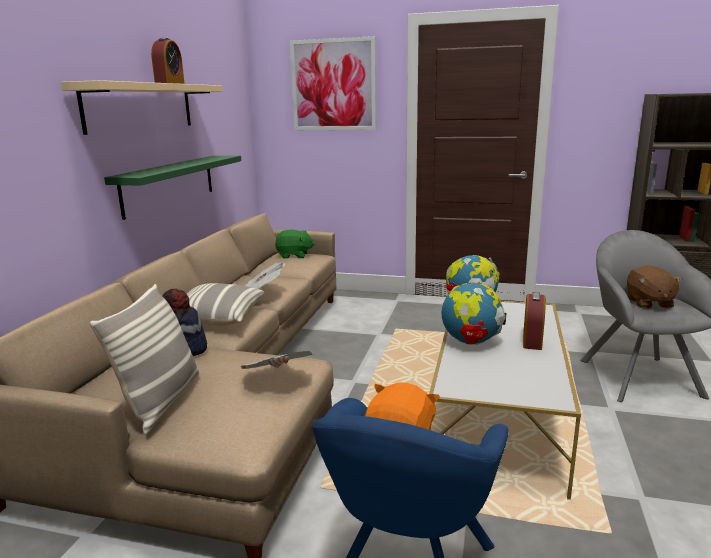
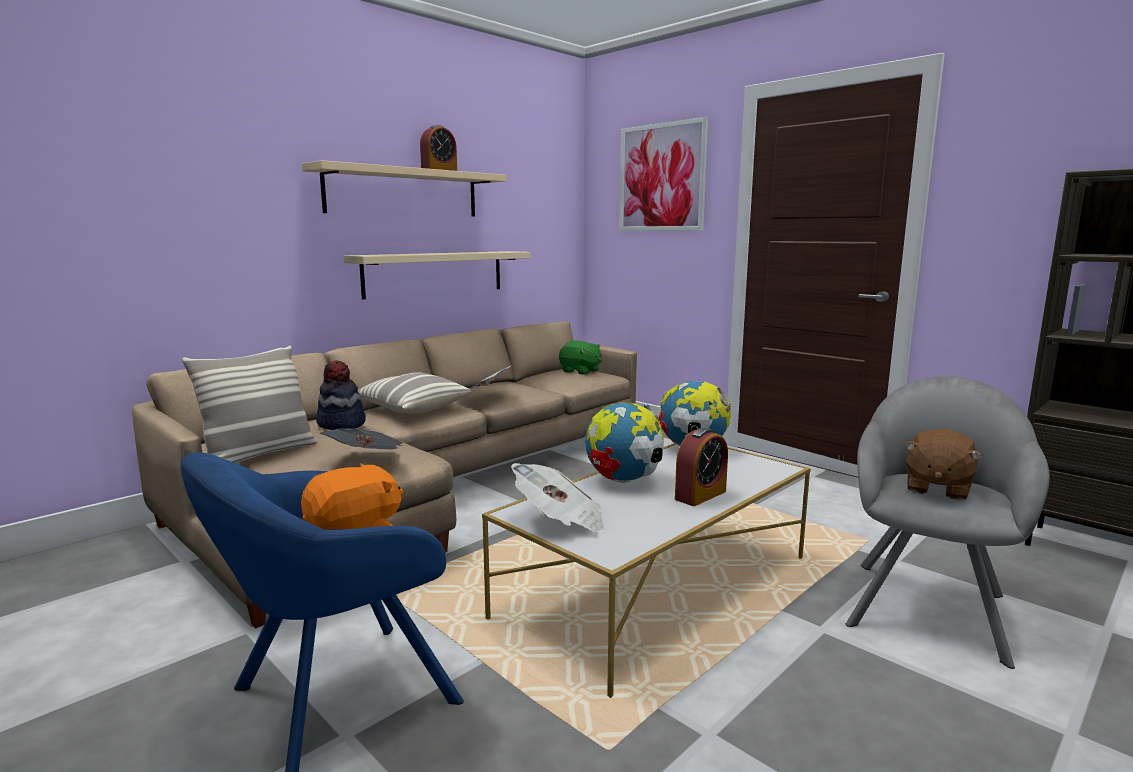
camera: 30 degrees right, 5 degrees down
(169, 184) = (435, 273): green shelf -> beige shelf
(488, 386) = (560, 521): none -> newspaper

